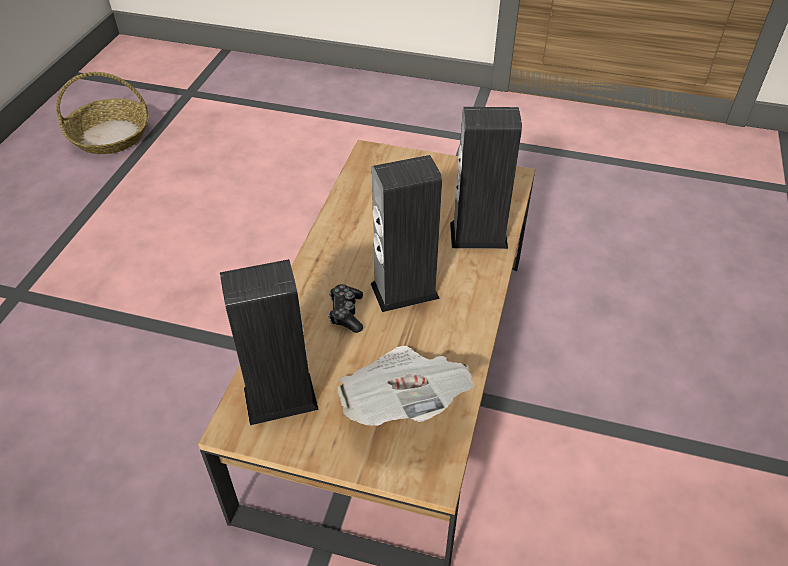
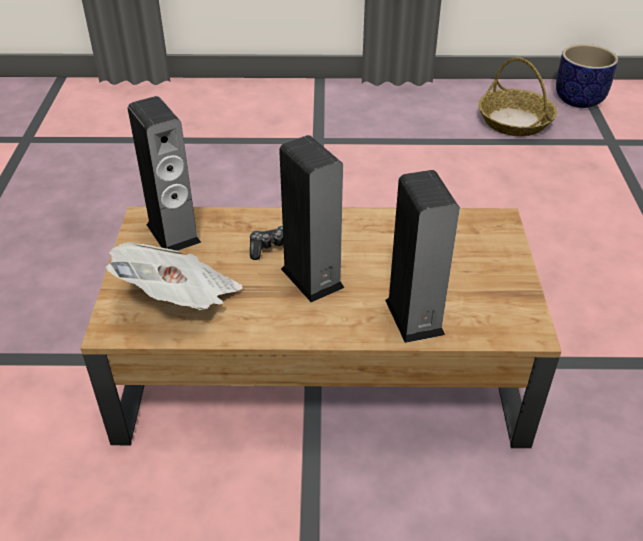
camera: 75 degrees right, 5 degrees down
(110, 86) = (579, 100): none -> planter

